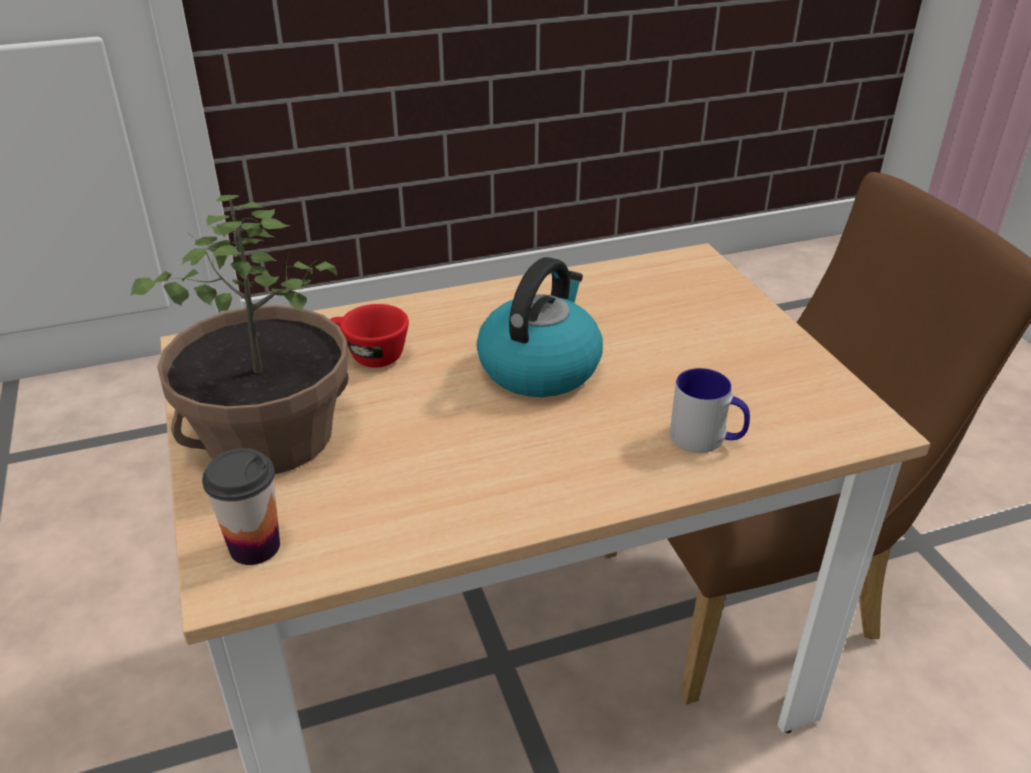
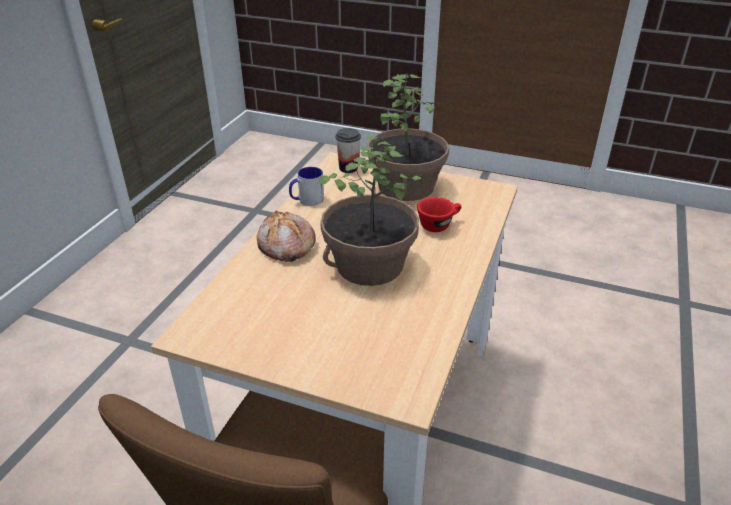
camera: 130 degrees right, 0 degrees up
(540, 367) = (369, 264): kettle -> potted plant
(604, 462) = (285, 246): none -> bread
(707, 439) = (257, 279): mug -> mug (306, 200)

